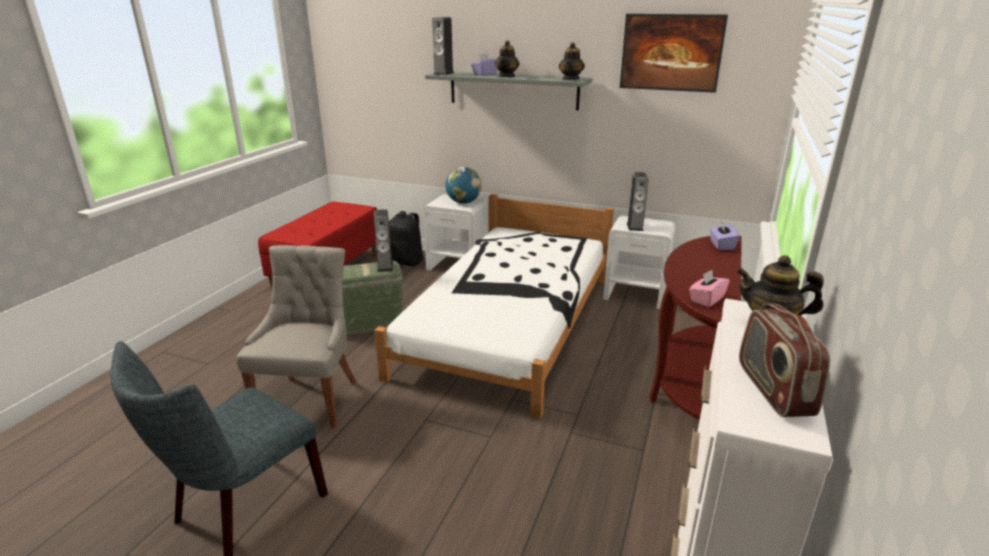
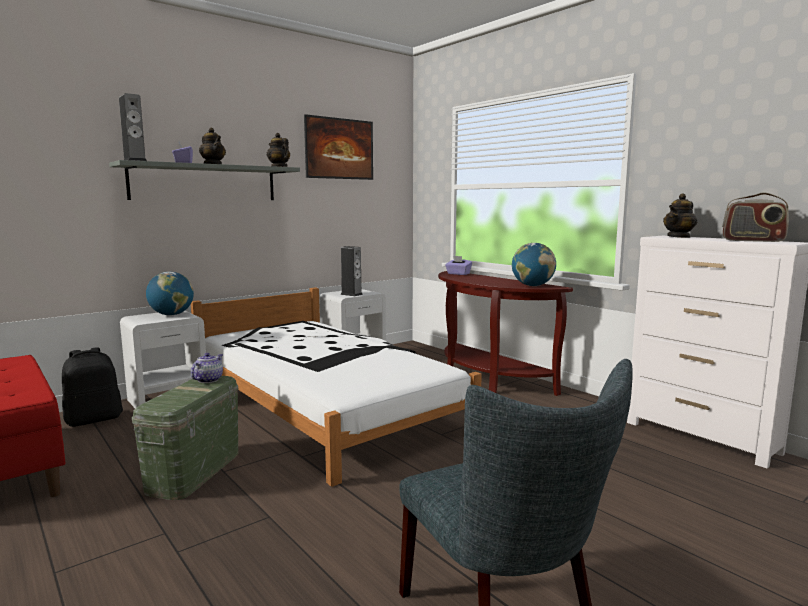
camera: 60 degrees left, 15 degrees down
(310, 399) = (312, 539): grey chair -> none
(385, 266) = (208, 380): speaker -> teapot
(706, 299) = (532, 286): pink tissue box -> globe

